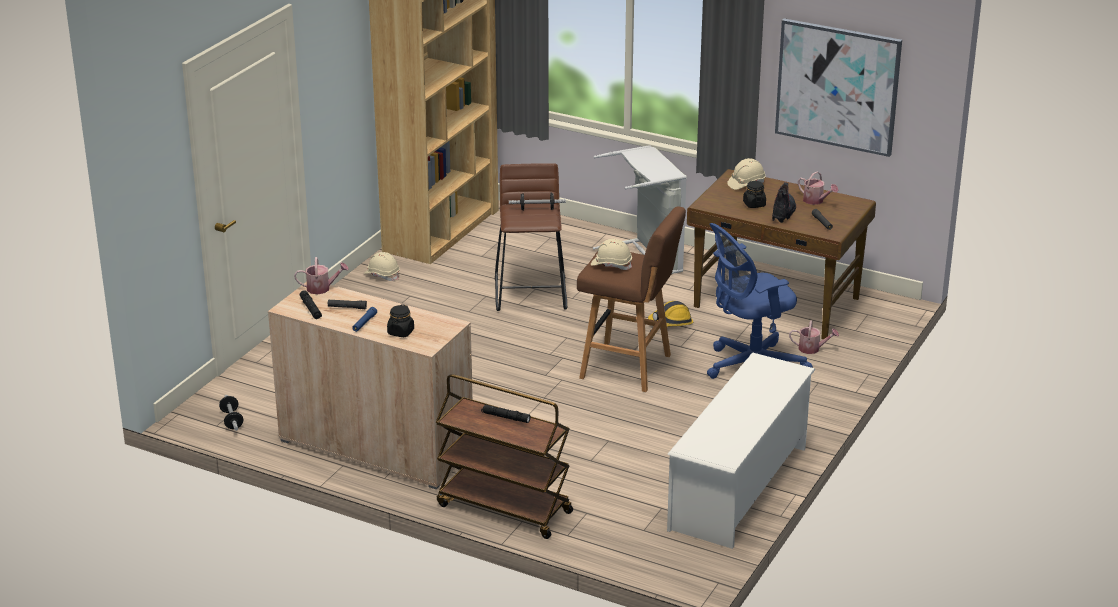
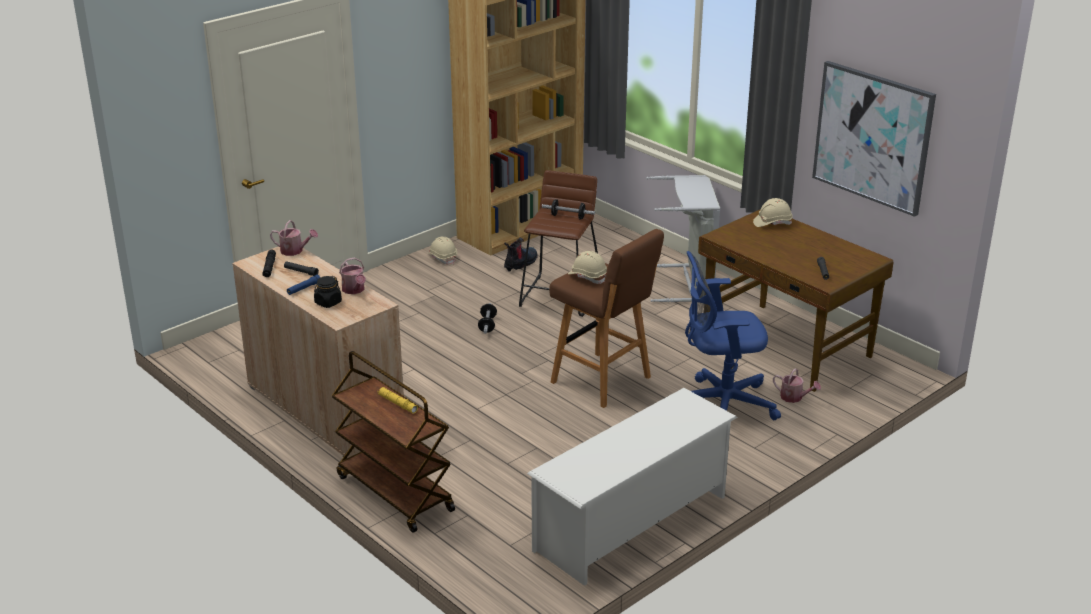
camera: 20 degrees right, 0 degrees up
(232, 420) = (224, 360): dumbbell -> dumbbell (487, 325)
(505, 417) = (397, 404): black flashlight -> yellow flashlight
(671, 323) = (671, 346): hard hat -> none
(754, 204) = (766, 243): black jar -> none
(783, 212) = (790, 255): boot -> boot (521, 263)
(816, 201) = (831, 250): watering can -> watering can (354, 290)

